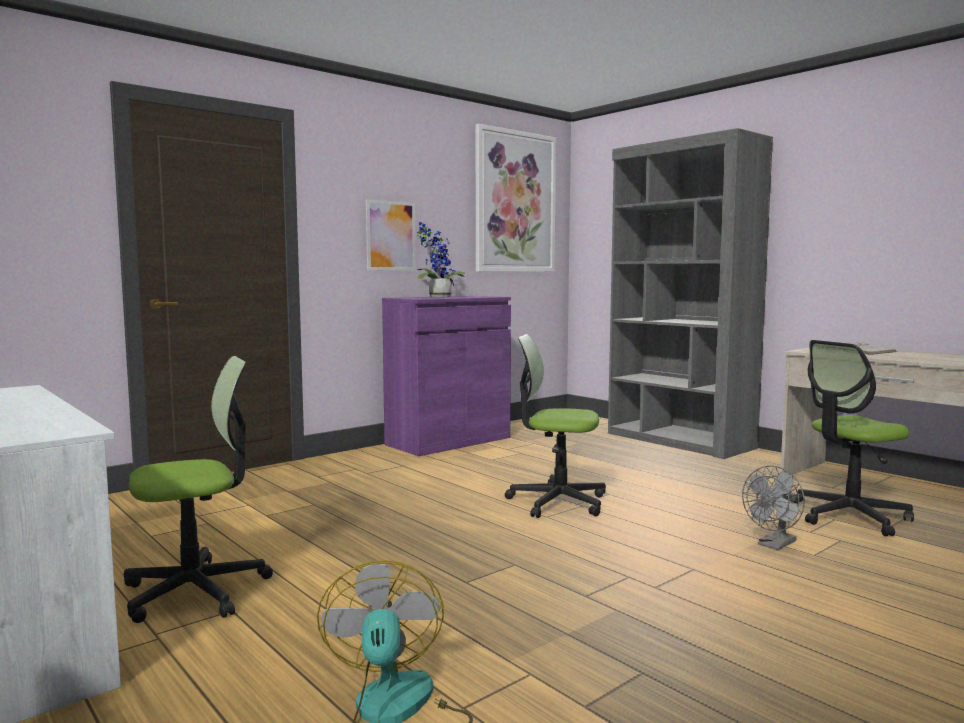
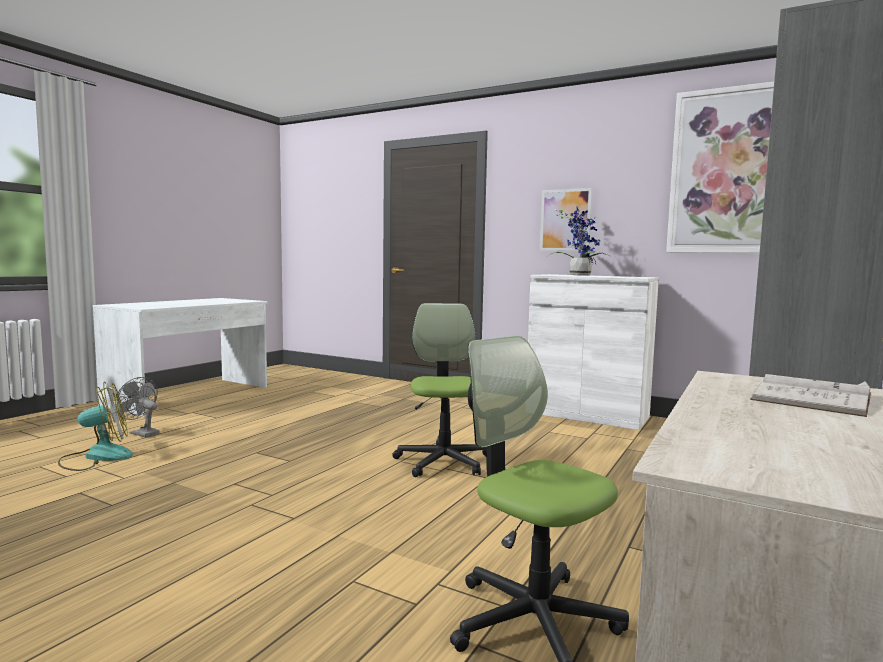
camera: 70 degrees right, 0 degrees up
(196, 591) = (240, 409): office chair -> none
(448, 441) = (587, 414): purple cabinet -> white cabinet
(774, 545) = (375, 557): grey fan -> grey fan (141, 433)

